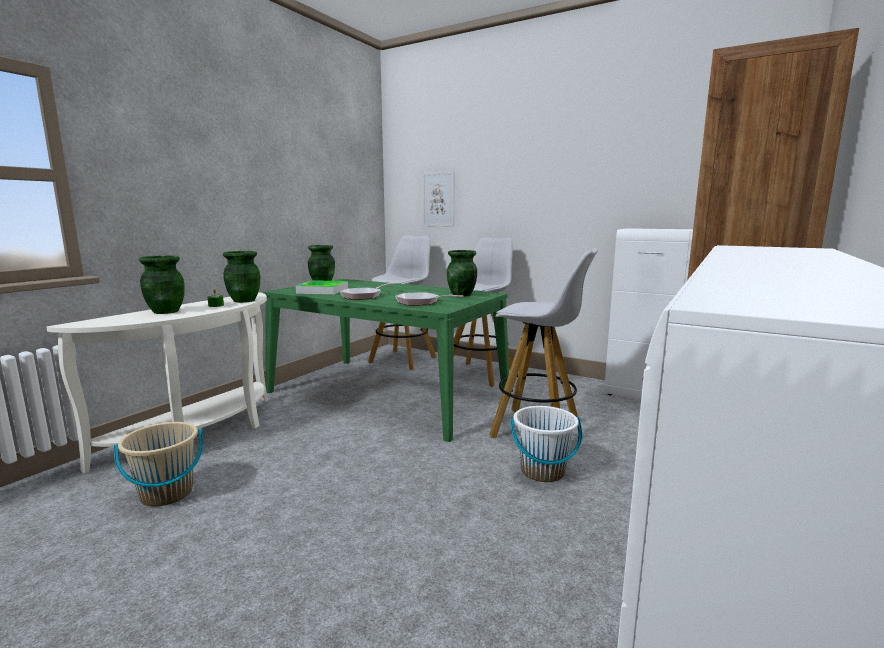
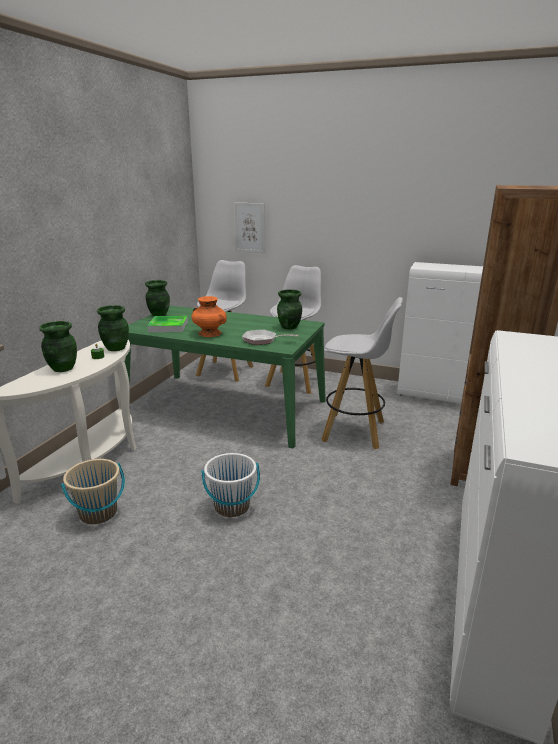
camera: 10 degrees left, 10 degrees up
(364, 296) = (210, 333): frying pan -> orange vase
(543, 471) = (367, 466): white bucket -> white bucket (232, 506)

